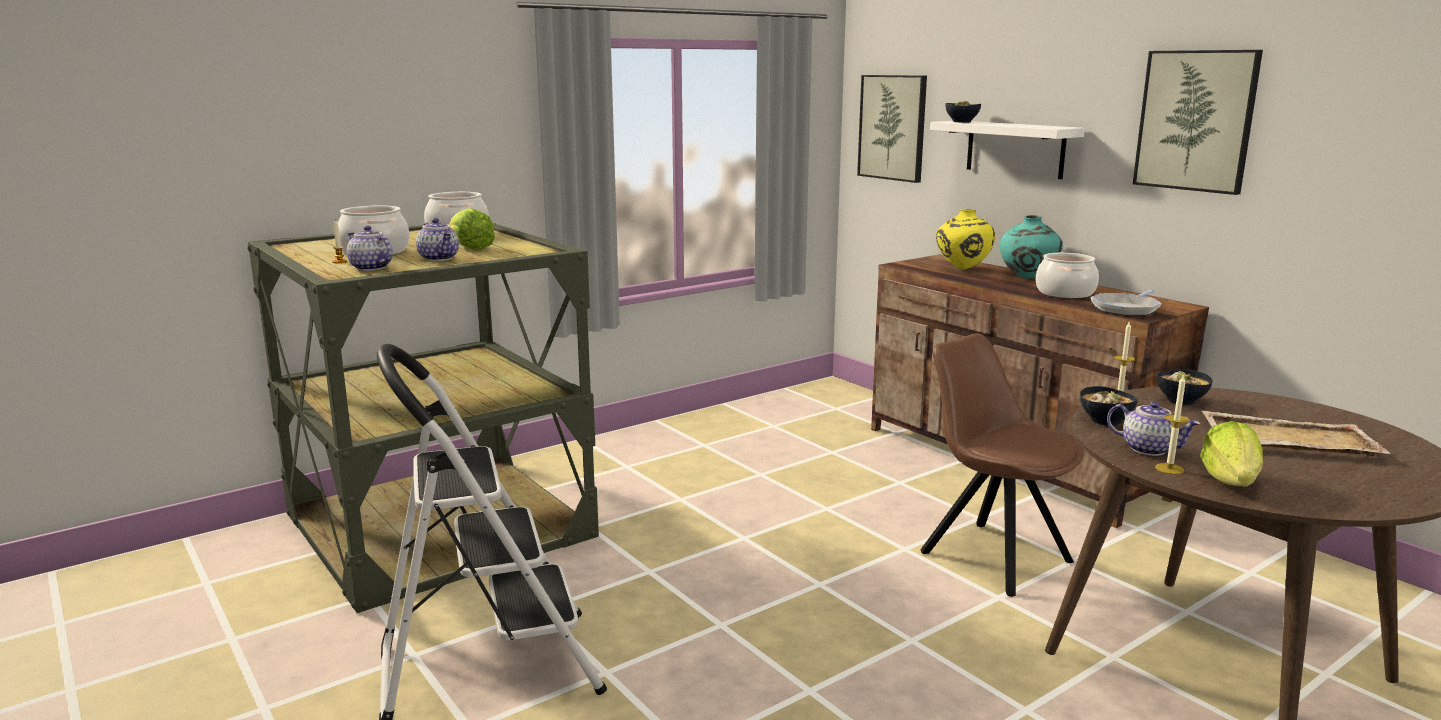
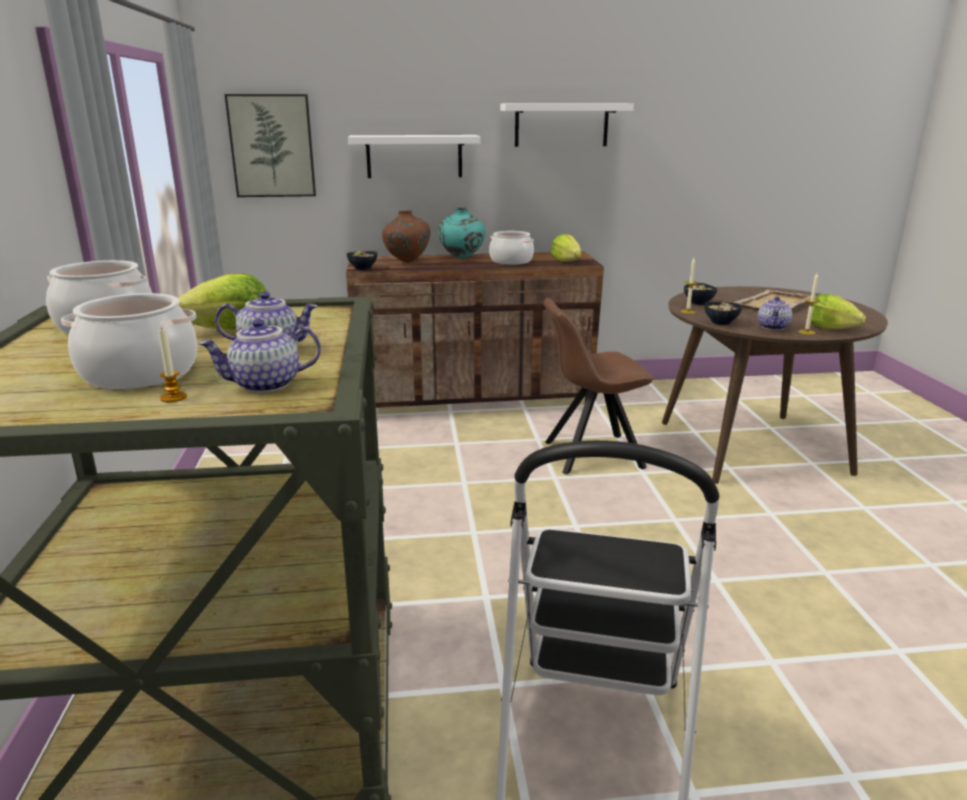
camera: 60 degrees left, 5 degrees up
(961, 122) = (371, 135): bowl -> bowl (362, 268)
(962, 269) = (407, 262): yellow vase -> brown vase
(1126, 309) = (566, 261): frying pan -> lettuce
(1149, 449) = (773, 327): teapot -> teapot turned 135 degrees clockwise
(1196, 121) = (561, 125): picture -> white shelf

